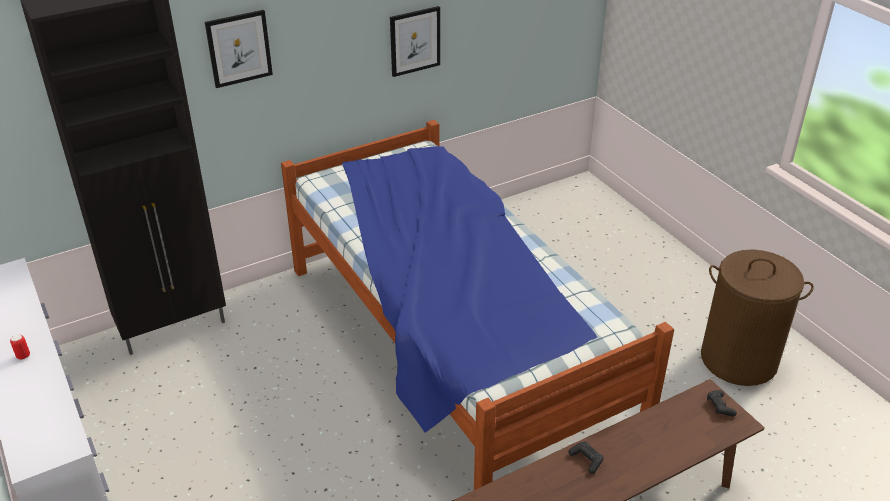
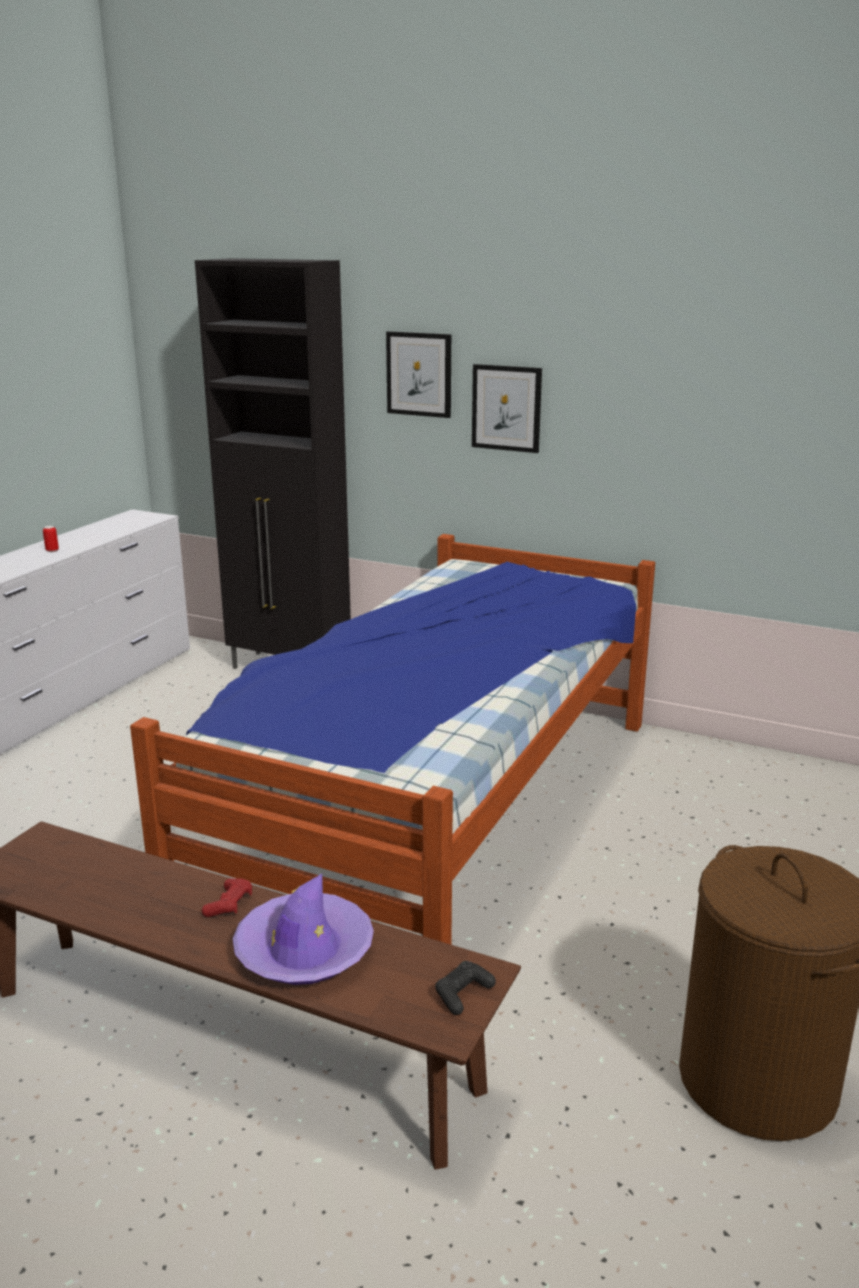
camera: 55 degrees right, 15 degrees down
(415, 41) = (642, 436): picture -> picture (506, 408)
(586, 460) = (229, 904): black game controller -> red game controller
(650, 447) = (304, 951): none -> purple hat

